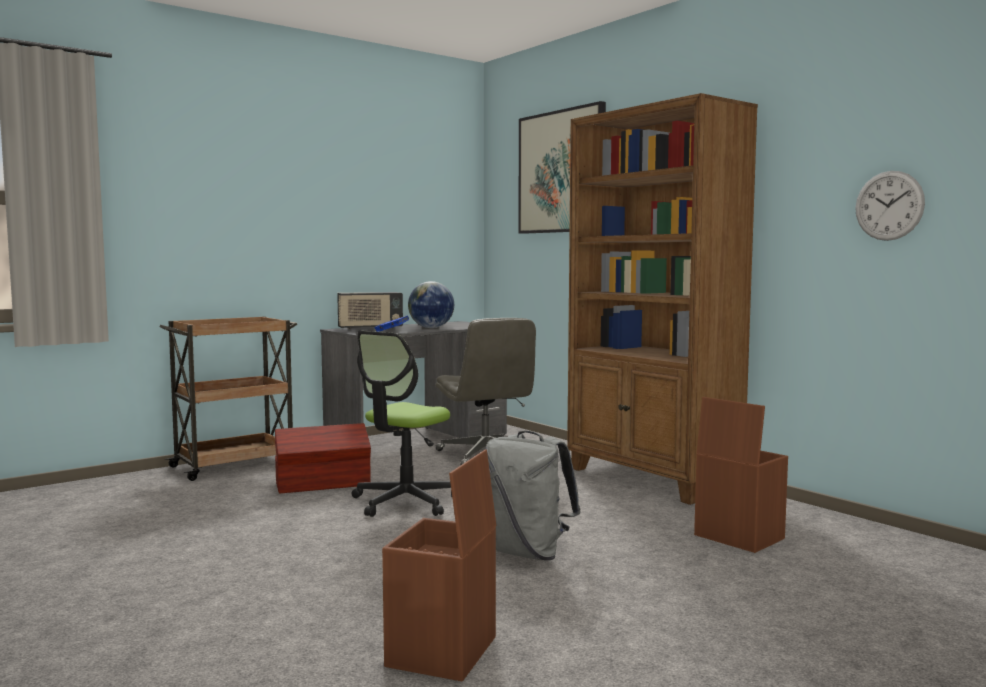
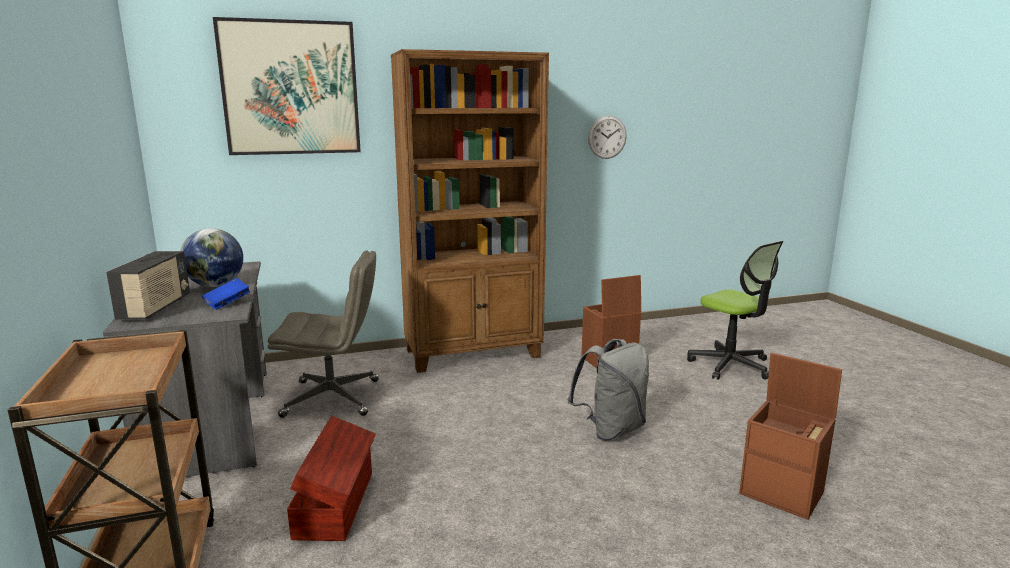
camera: 70 degrees left, 10 degrees up
(405, 502) = (448, 462): office chair -> office chair (730, 365)

